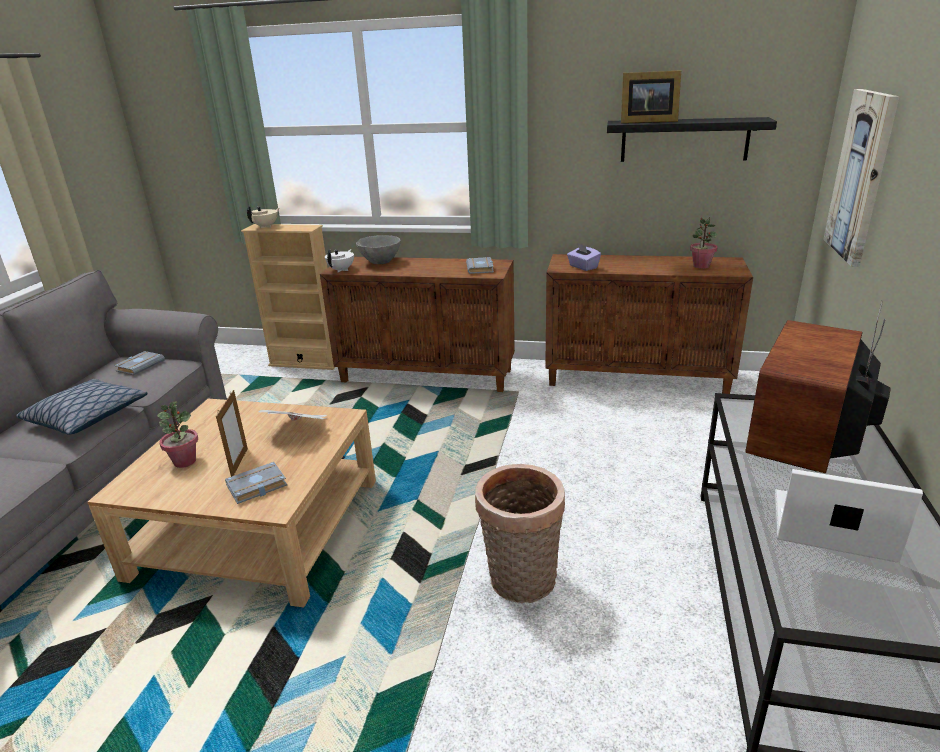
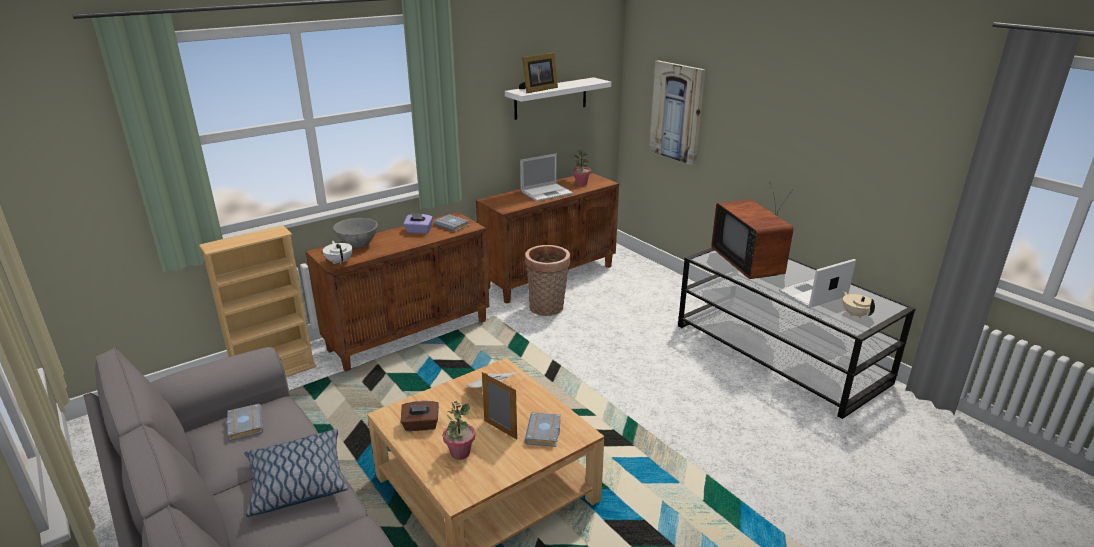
camera: 50 degrees left, 0 degrees up
(211, 426) = (421, 425): none -> brown tissue box
(266, 226) = (227, 242): beige teapot -> beige teapot (855, 314)
(520, 583) = (674, 413): basket -> basket (547, 309)
(583, 267) = (517, 204): purple tissue box -> purple tissue box (419, 231)
(639, 265) = (547, 192): none -> laptop
(684, 140) = (551, 98): black shelf -> white shelf

